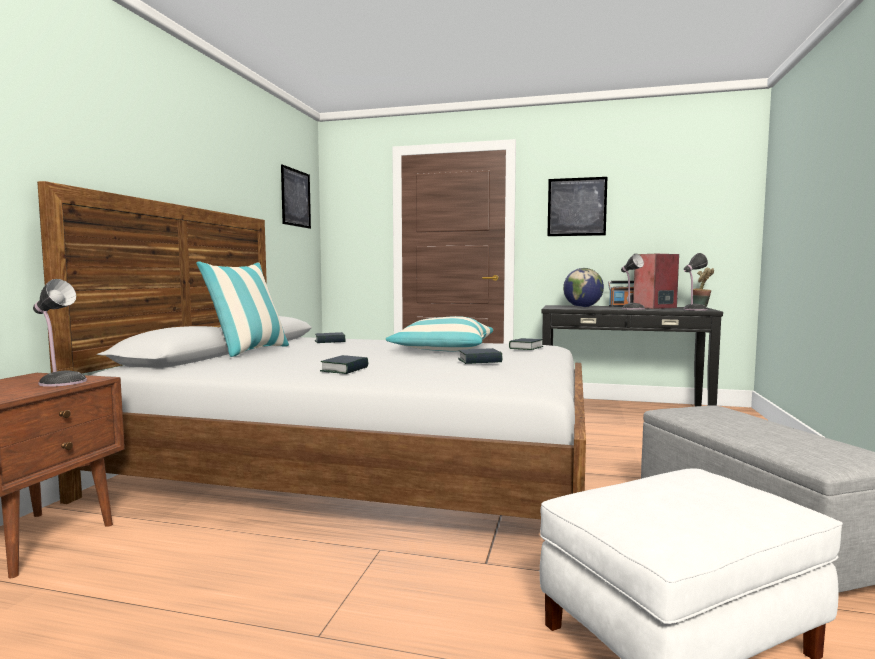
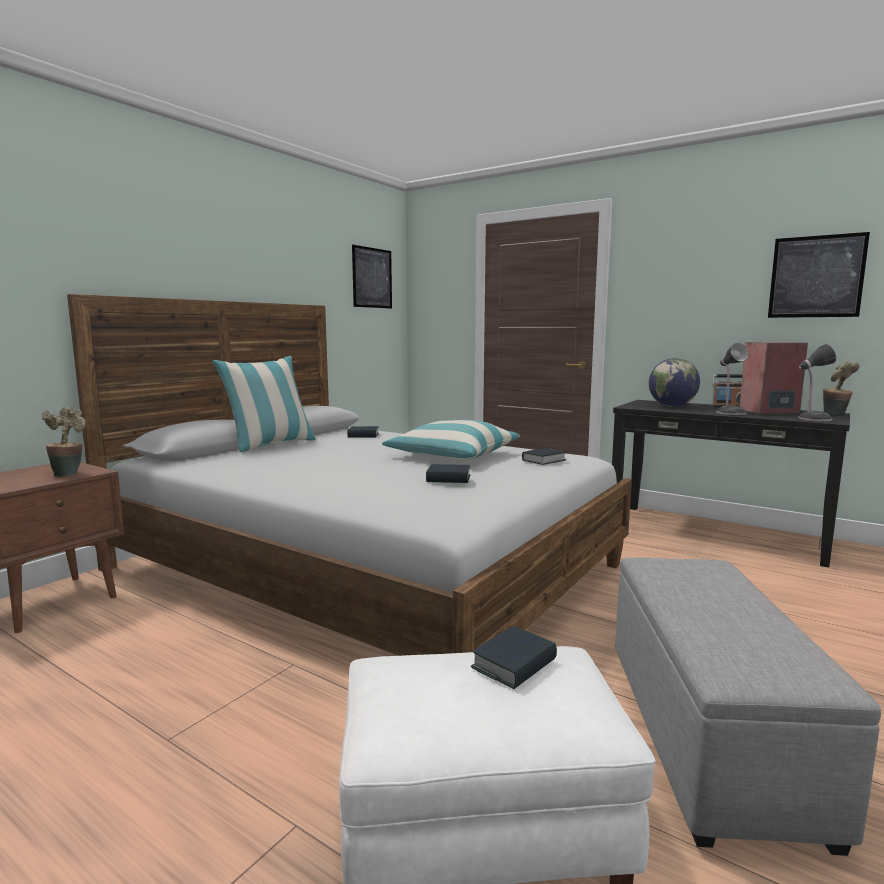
camera: 20 degrees right, 5 degrees up
(61, 382) = (69, 473): table lamp -> potted plant
(345, 369) = (305, 478): book -> book (514, 664)
(576, 207) = (682, 280): picture -> picture (816, 277)

